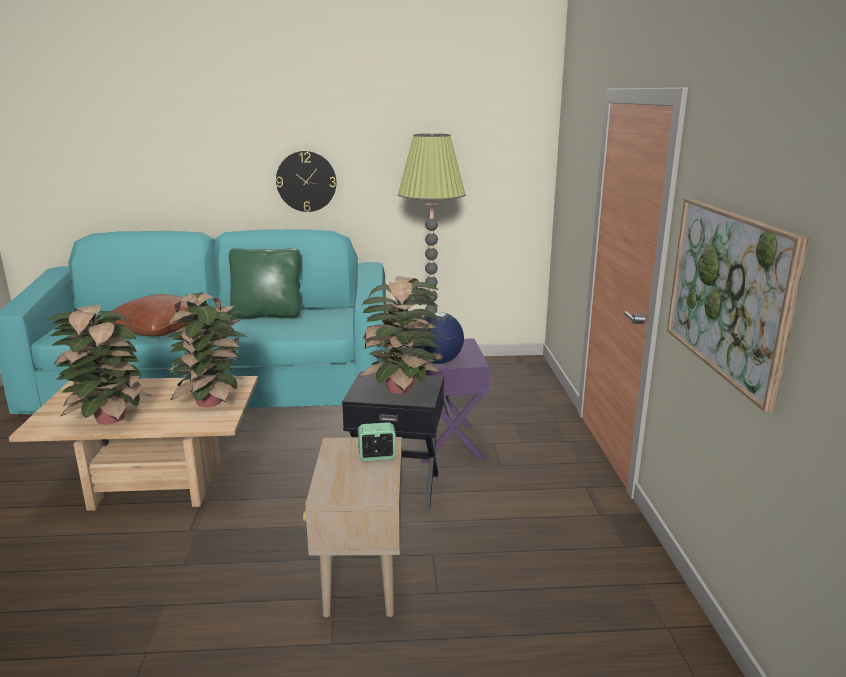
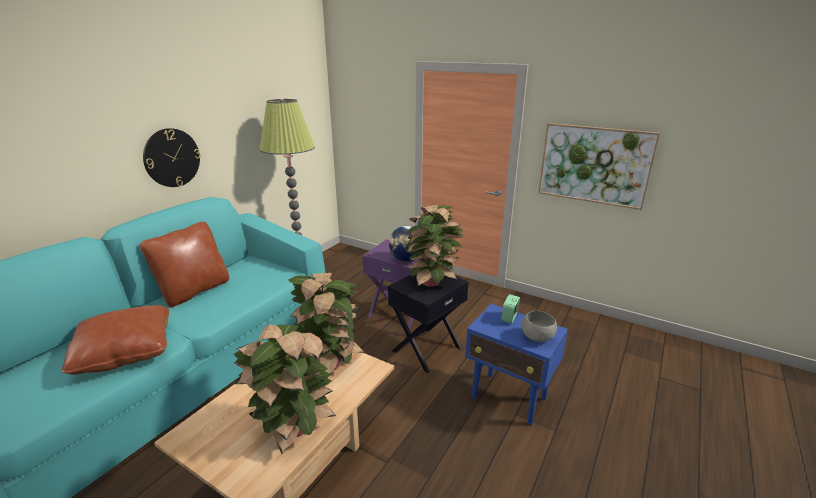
camera: 55 degrees left, 5 degrees up
(267, 315) = (194, 291): green pillow -> brown pillow
(348, 486) = (537, 337): none -> grey bowl
(361, 583) = (509, 398): beige side table -> blue side table

